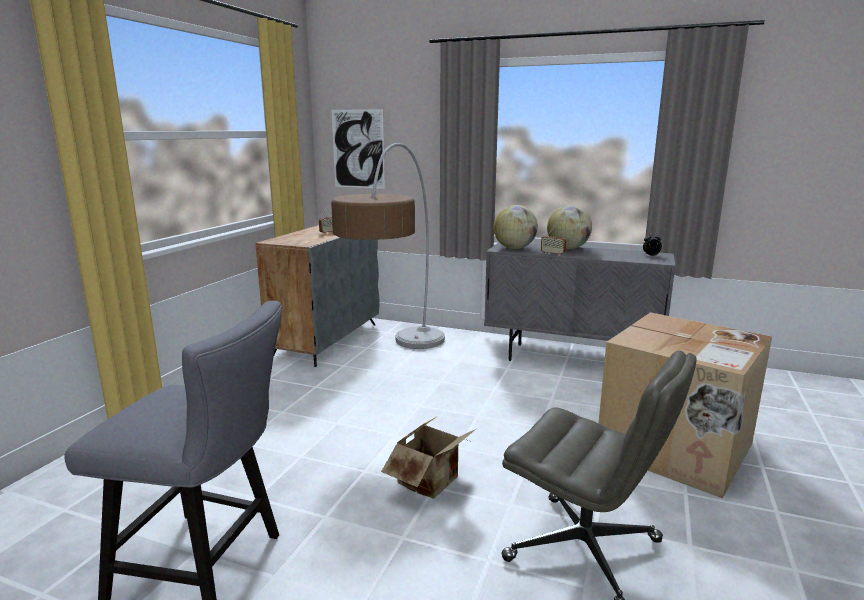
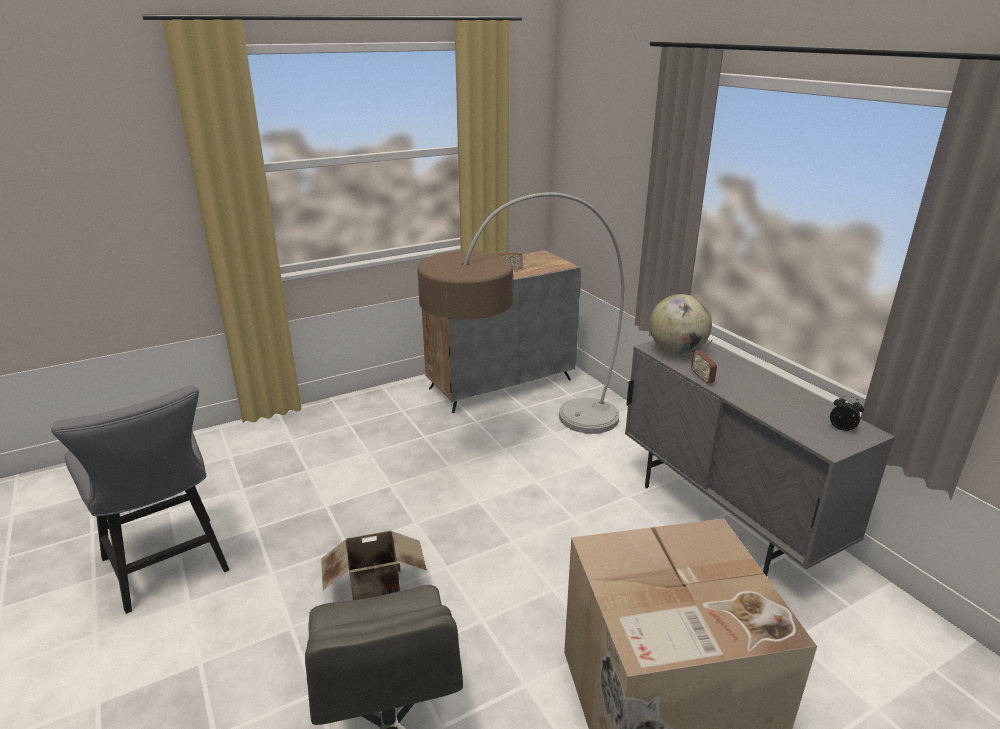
camera: 40 degrees right, 10 degrees up
(358, 149) = (585, 169): picture -> none
(568, 248) = (747, 373): globe -> none

